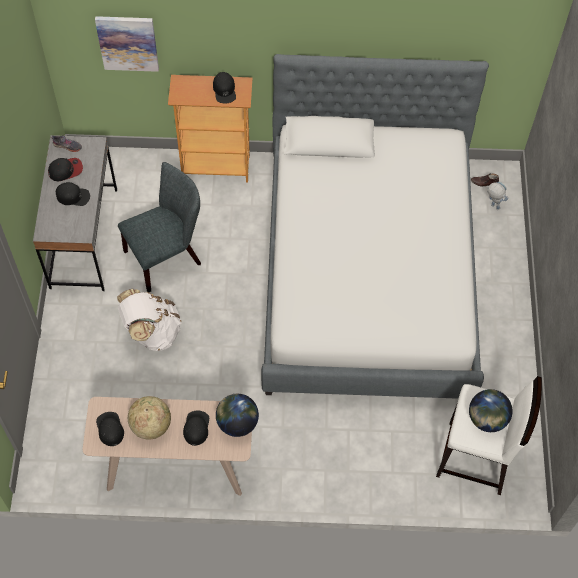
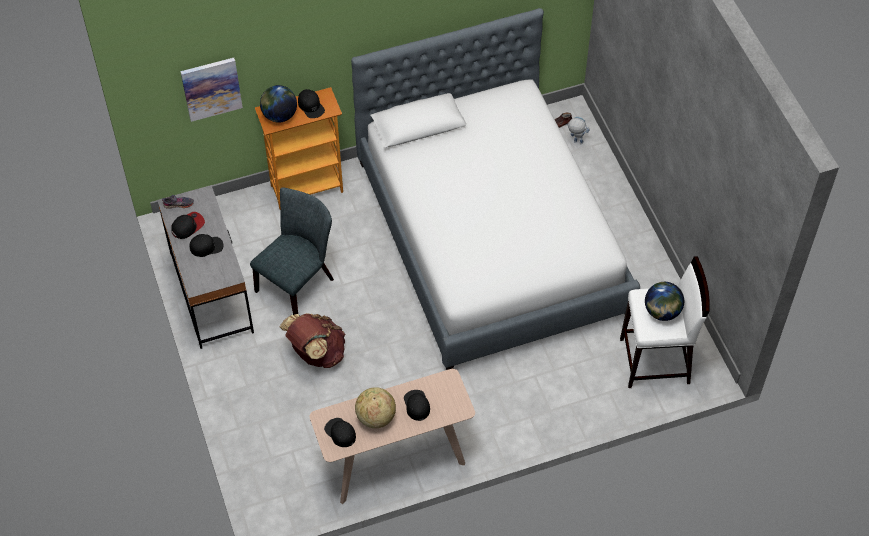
camera: 20 degrees left, 5 degrees down
(152, 331) = (316, 353): white backpack -> brown backpack
(237, 423) = (451, 388): globe -> globe (279, 115)

